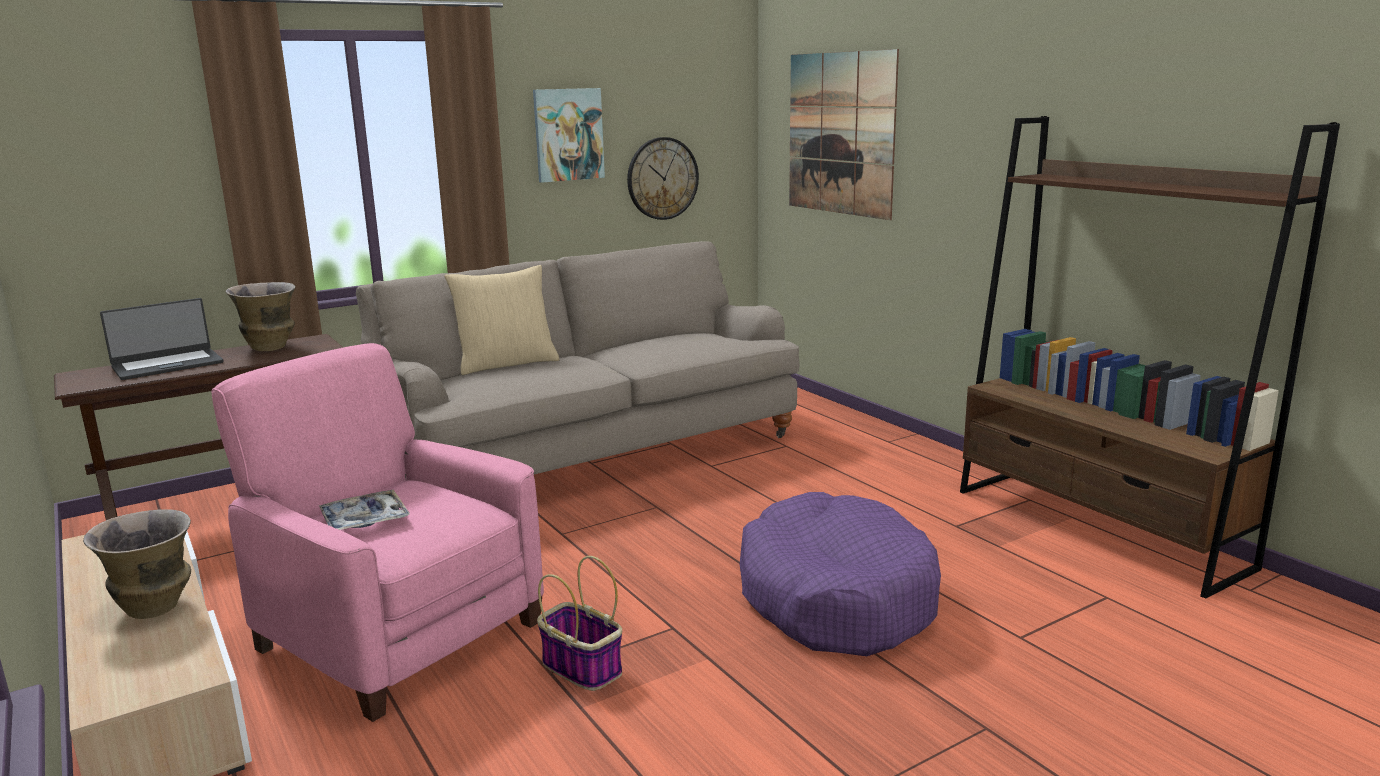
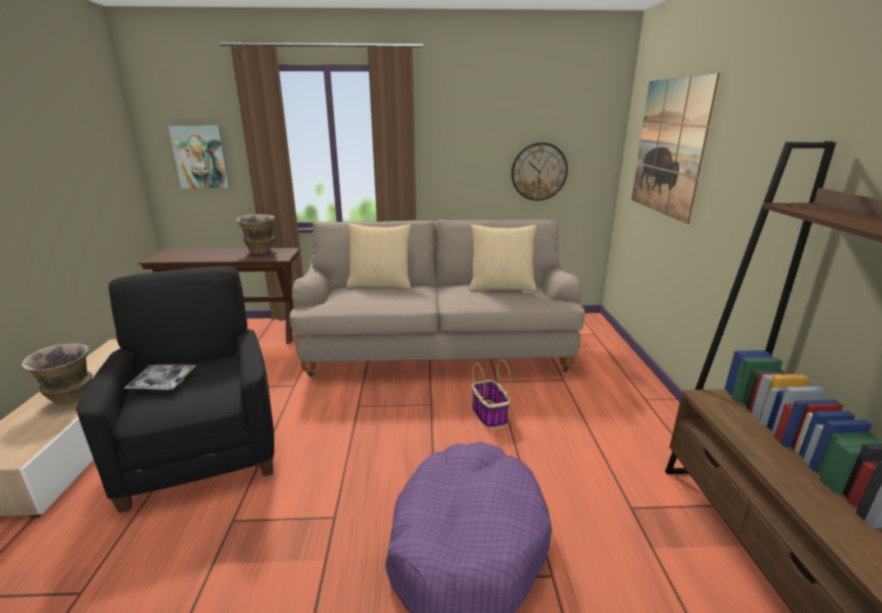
camera: 30 degrees right, 5 degrees up
(167, 365) = (206, 253): laptop -> none
(398, 634) = (203, 449): pink armchair -> black armchair
(568, 134) = (469, 137): picture -> picture (201, 157)
(580, 667) = (250, 525): basket -> basket (488, 414)
(680, 338) = (501, 287): none -> beige pillow

